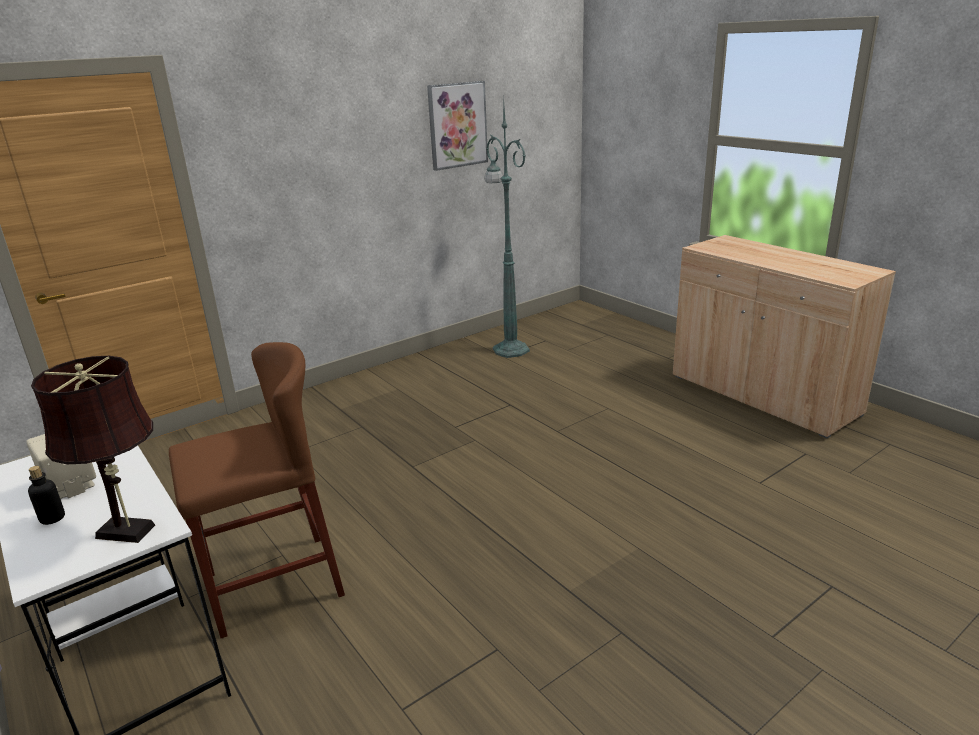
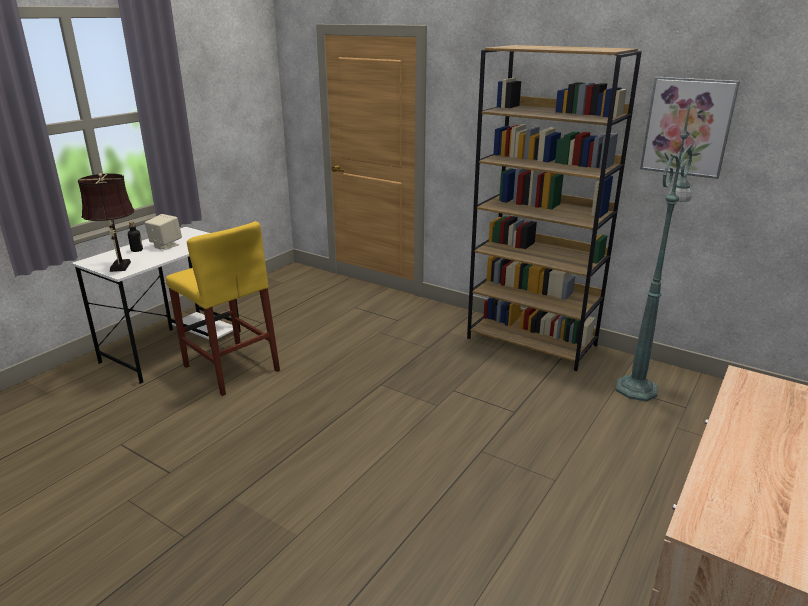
camera: 70 degrees right, 0 degrees up
(274, 584) = (231, 368): brown stool -> yellow stool
(403, 372) = (532, 342): none -> brown bookcase

